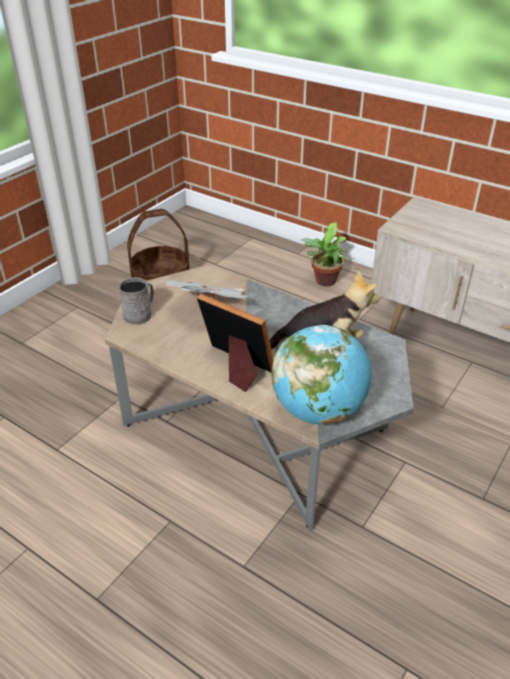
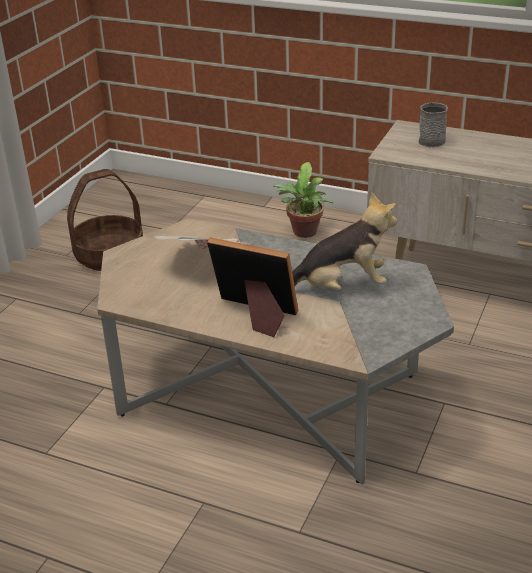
camera: 10 degrees left, 5 degrees down
(140, 314) = (128, 278): grey mug -> grey mug (433, 140)
(318, 410) = (357, 343): globe -> none

